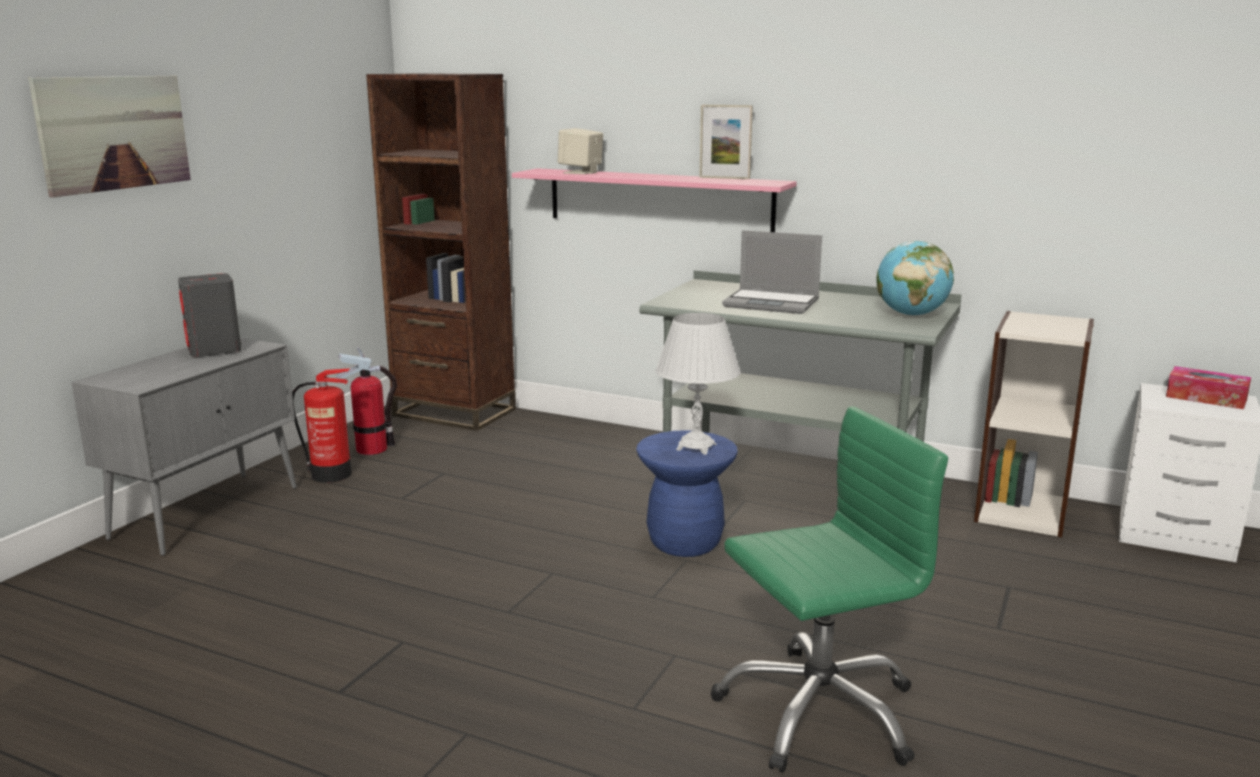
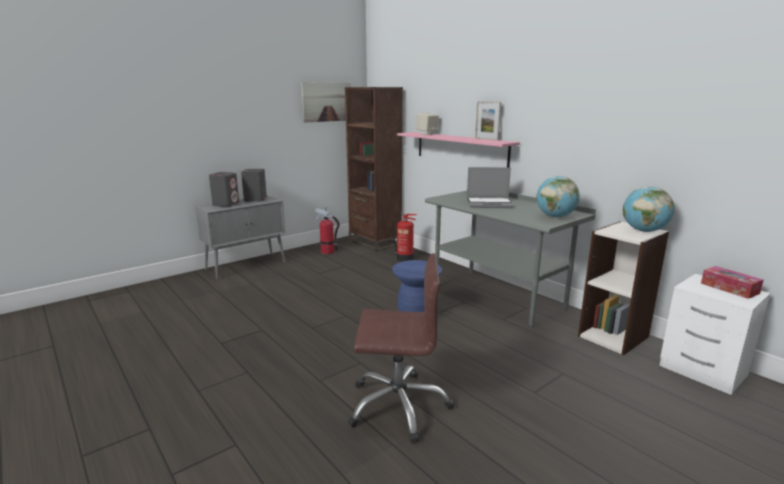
camera: 25 degrees right, 0 degrees up
(114, 133) = (221, 108): picture -> picture (327, 102)
(156, 369) = (226, 204): none -> grey speaker
(332, 475) = (303, 259): fire extinguisher -> fire extinguisher (405, 259)
(696, 447) = (421, 269): white table lamp -> none
(772, 303) = (490, 204): laptop -> laptop turned 45 degrees counterclockwise
(818, 710) = (398, 405): green office chair -> brown office chair
(1063, 323) = (644, 231): none -> globe

